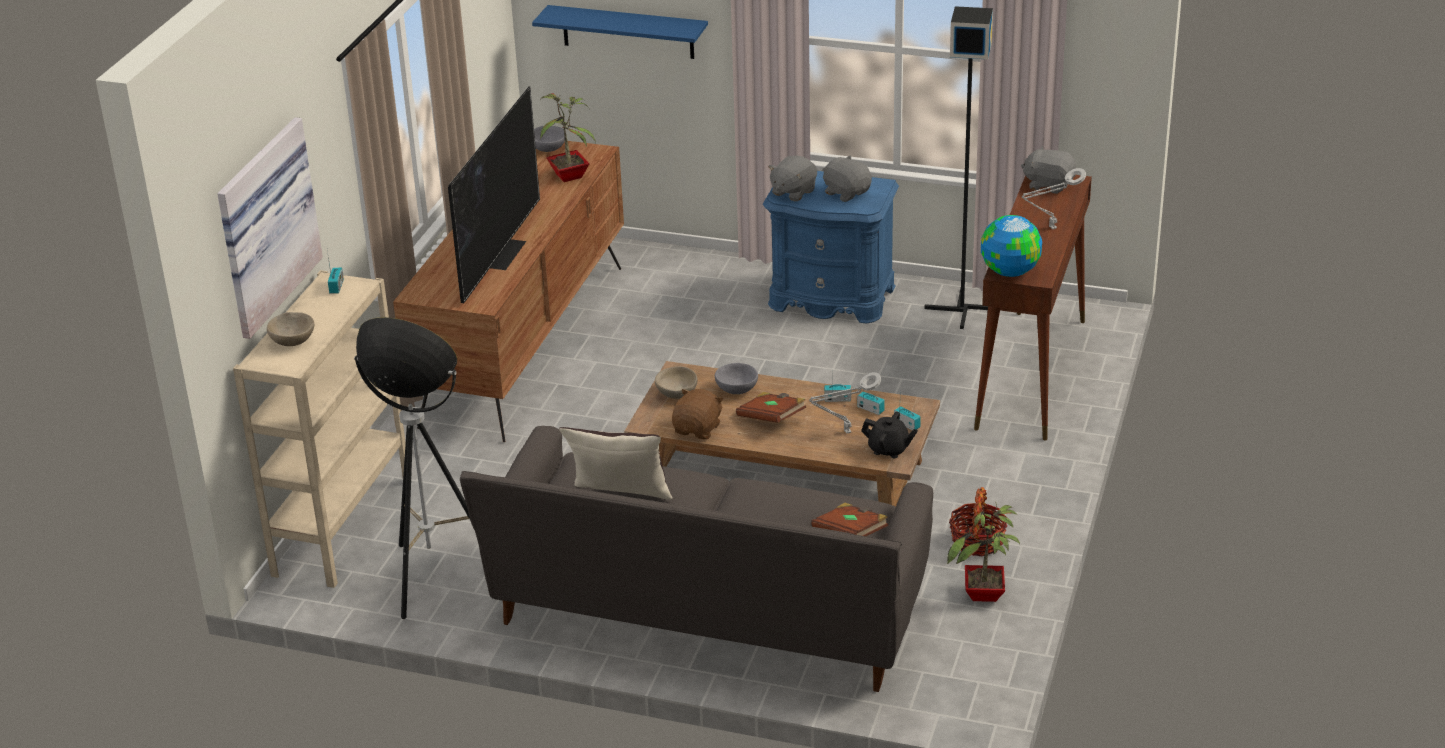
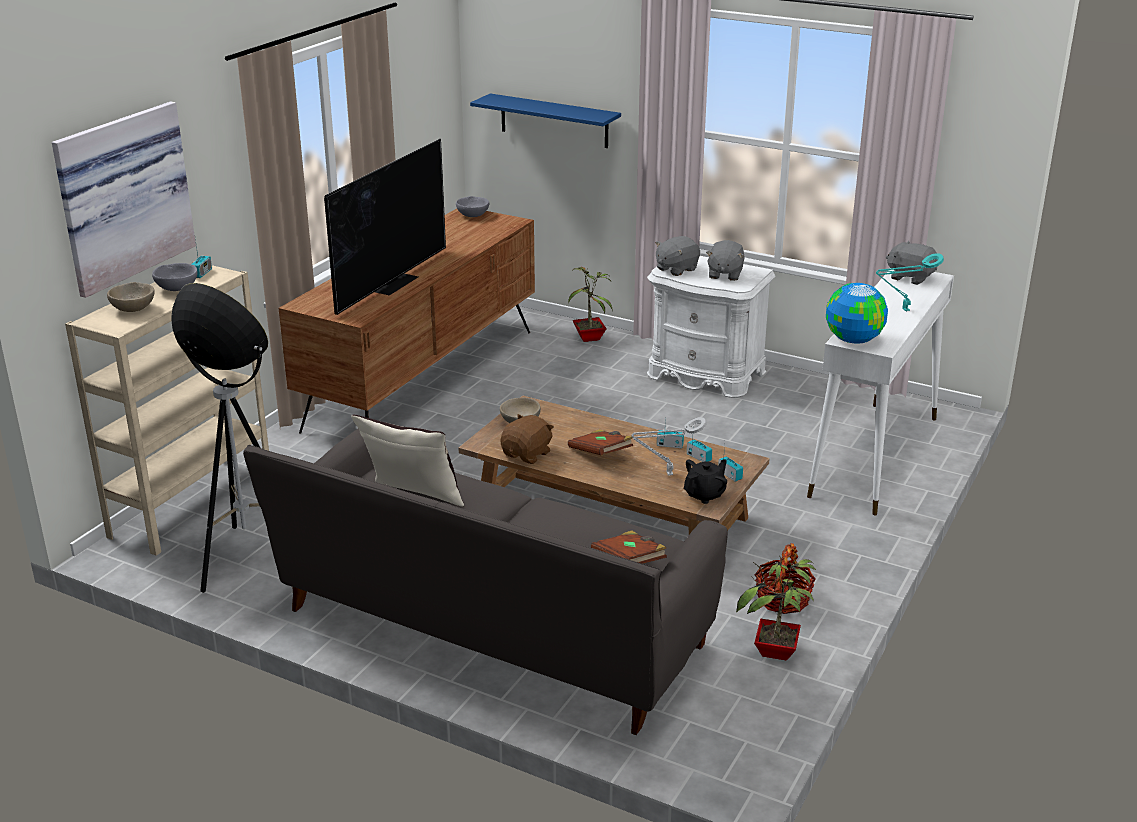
camera: 10 degrees right, 5 degrees down
(570, 176) = (482, 235): potted plant -> potted plant (590, 337)
(737, 389) = (578, 426): grey bowl -> grey bowl (177, 288)
(831, 300) = (704, 376): blue nightstand -> white nightstand
(846, 193) = (724, 274): grey plush toy -> grey plush toy turned 135 degrees counterclockwise
(889, 449) = (705, 495): black teapot -> black teapot turned 75 degrees counterclockwise
(961, 308) = (822, 395): black floor lamp -> none
(1031, 374) = (874, 457): brown console table -> white console table
(1050, 228) = (903, 310): grey table lamp -> turquoise table lamp

